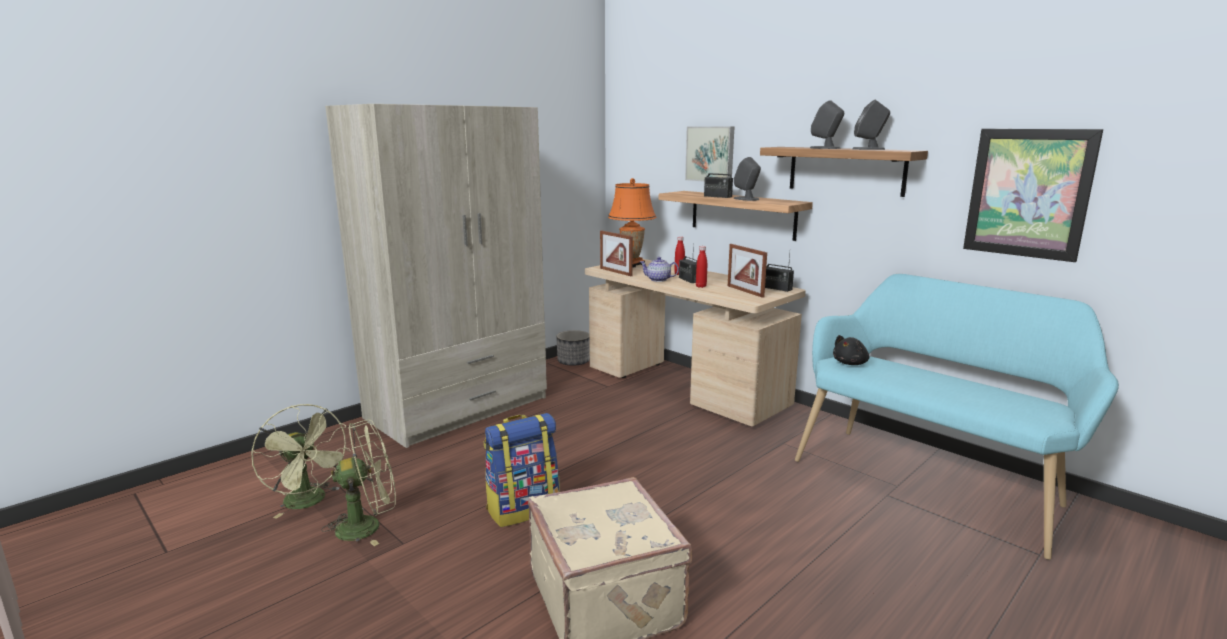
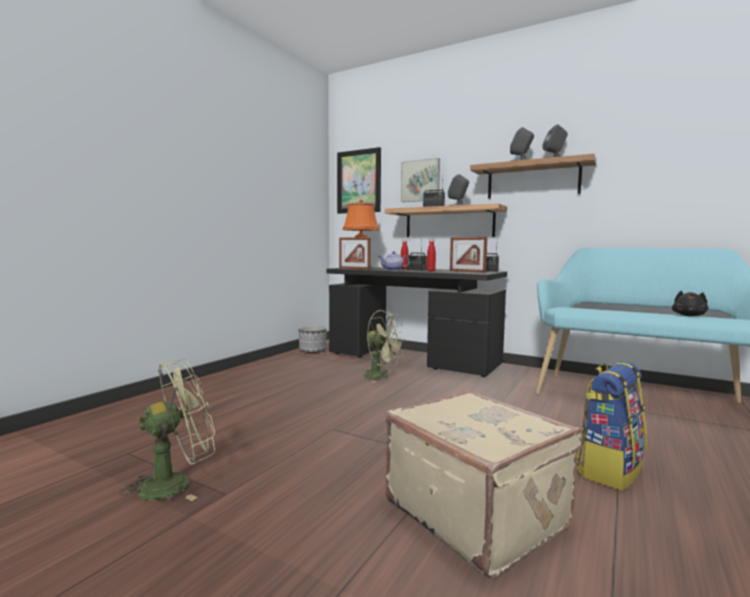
camera: 15 degrees left, 10 degrees down
(310, 502) = (95, 470): green fan -> green fan (381, 376)
(459, 408) = (228, 384): beige wardrobe -> none
(523, 508) = (337, 449): backpack -> backpack (608, 470)
(684, 387) = (412, 360): beige desk -> black desk
(851, 363) = (573, 308): black plush toy -> black plush toy (689, 316)
(1028, 193) = (675, 180): picture -> picture (359, 181)

